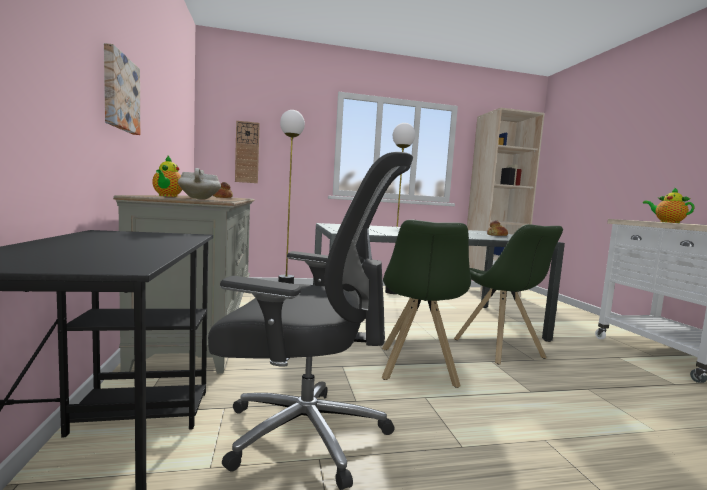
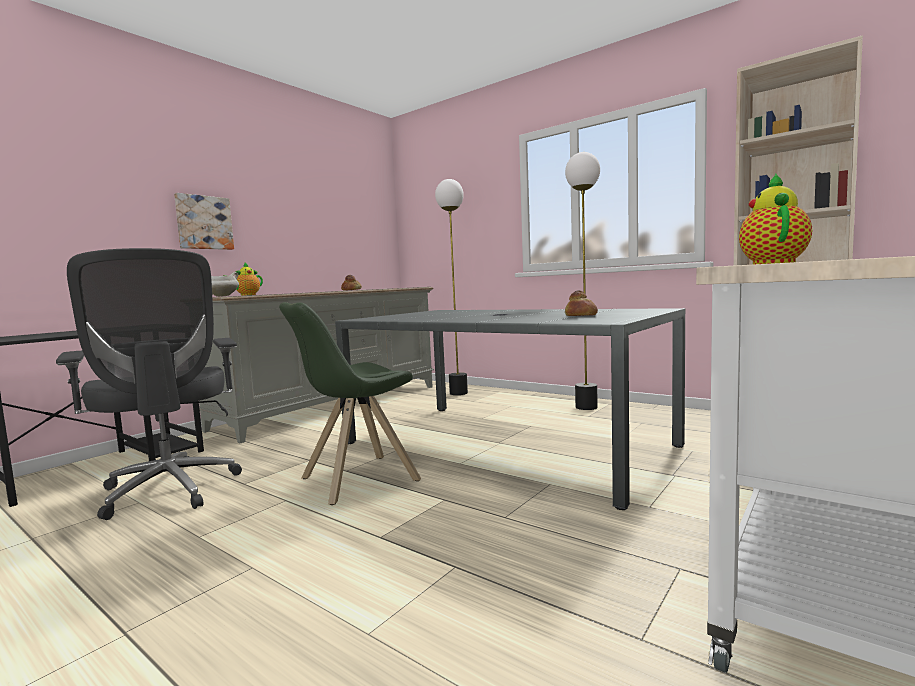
camera: 50 degrees right, 0 degrees up
(247, 152) = (437, 235): wall clock -> none
(499, 348) = (503, 492): green chair -> none

